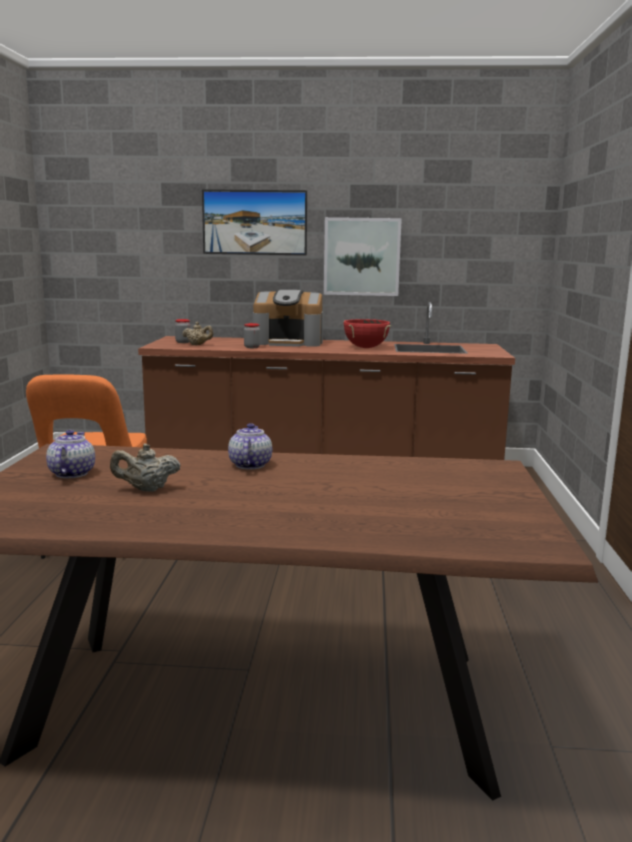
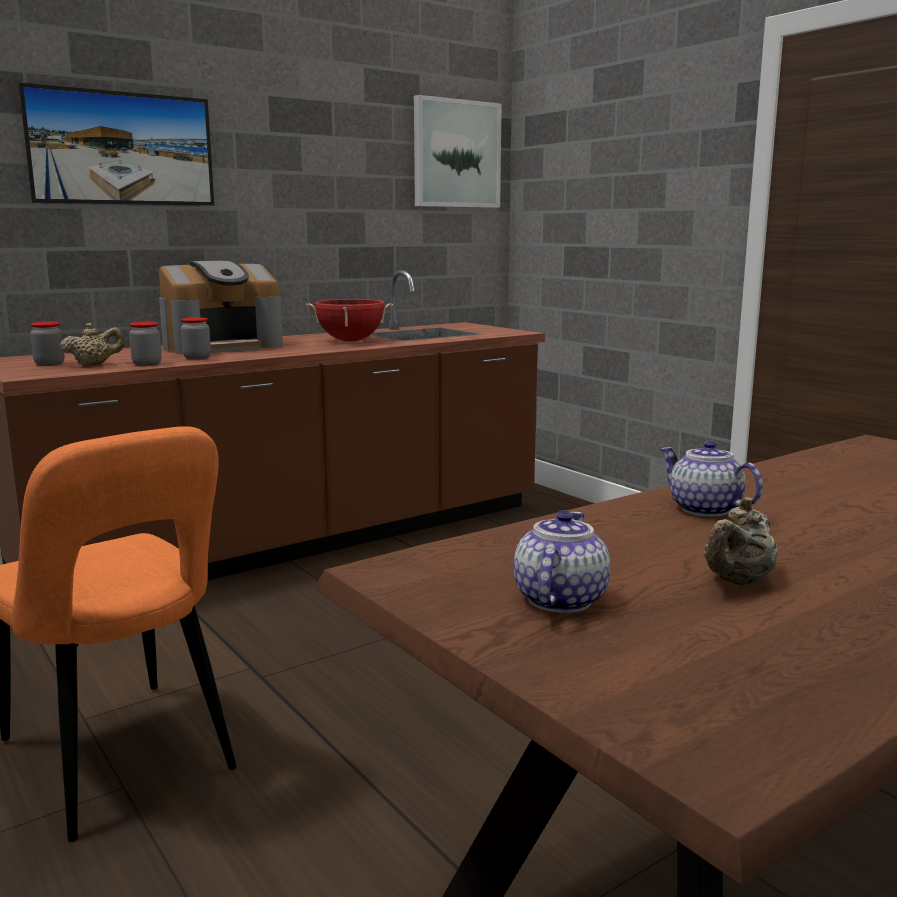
camera: 40 degrees left, 0 degrees up
(71, 473) = (559, 599): teapot -> teapot turned 60 degrees clockwise
(218, 347) = (147, 364): none -> jar
(362, 256) = (293, 208): picture -> picture (456, 154)

